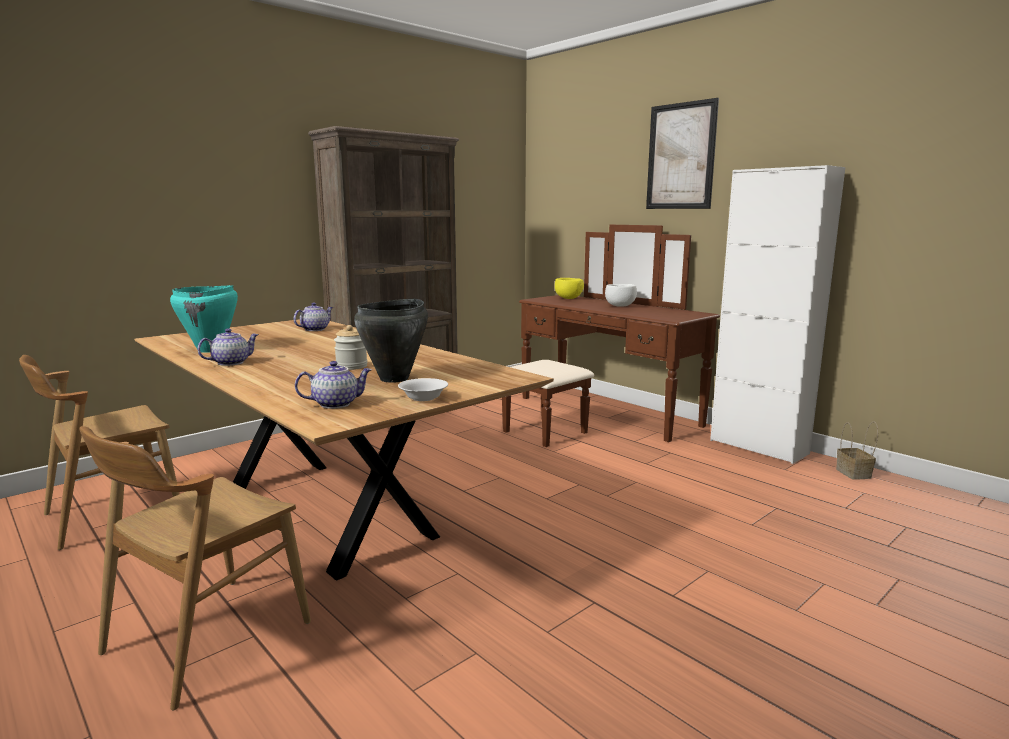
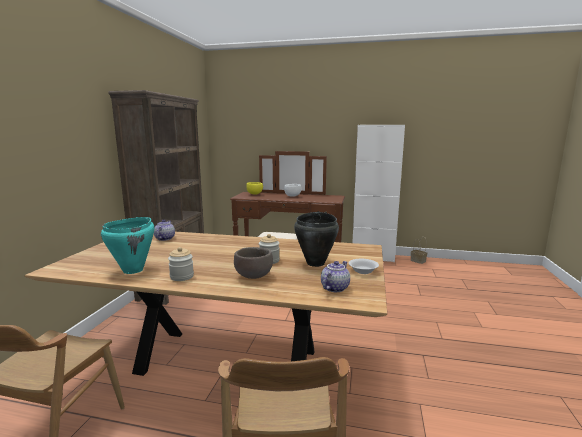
camera: 35 degrees left, 0 degrees up
(231, 362) = (182, 276): teapot -> jar
(291, 376) = (254, 276): none -> brown bowl
(681, 156) = (316, 115): picture -> none

